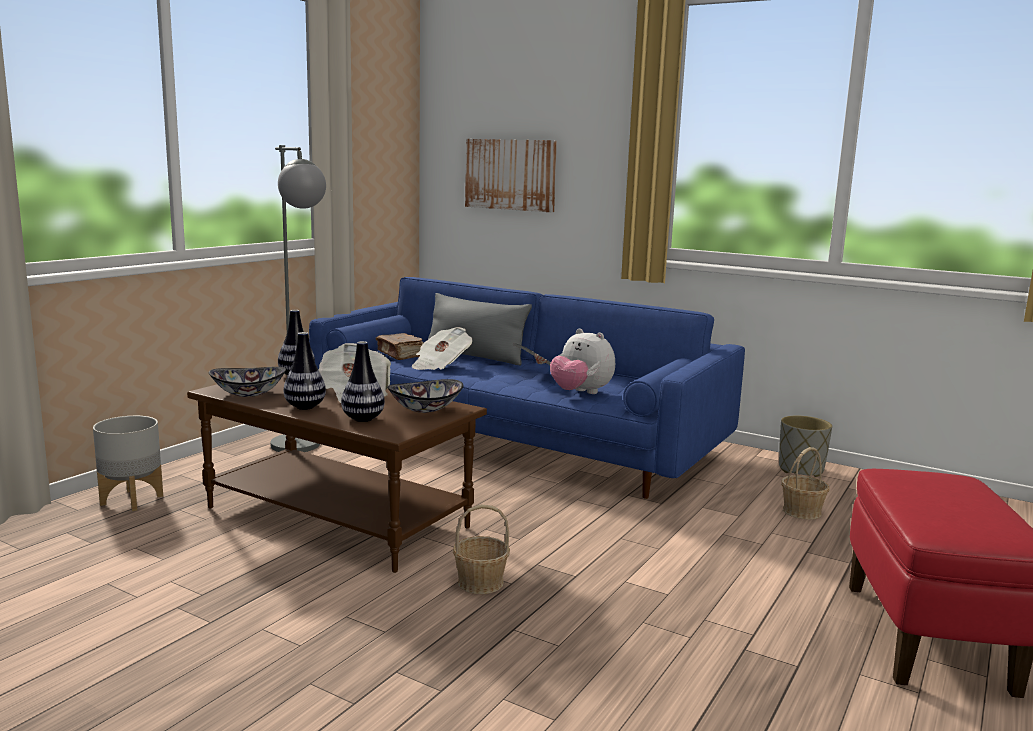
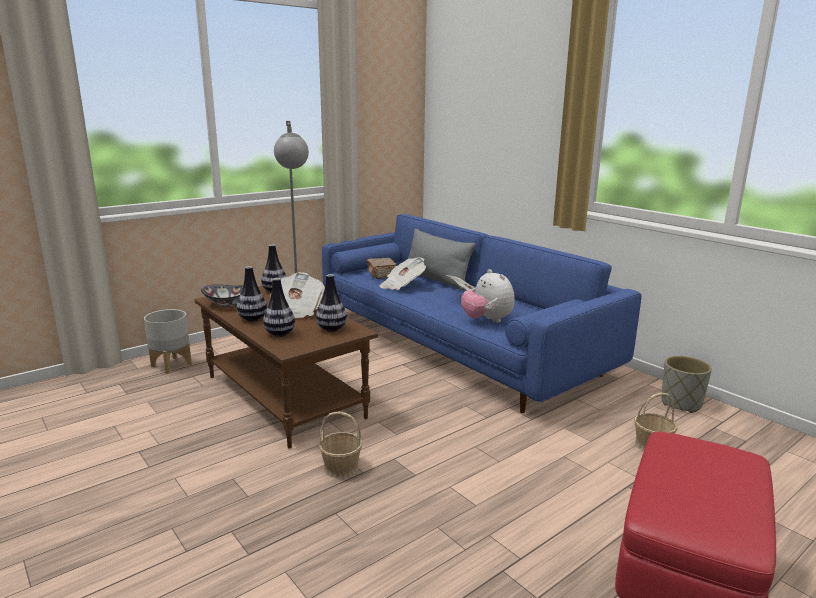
camera: 20 degrees right, 5 degrees up
(425, 409) = (331, 329): bowl -> vase
(510, 174) = (482, 136): picture -> none

